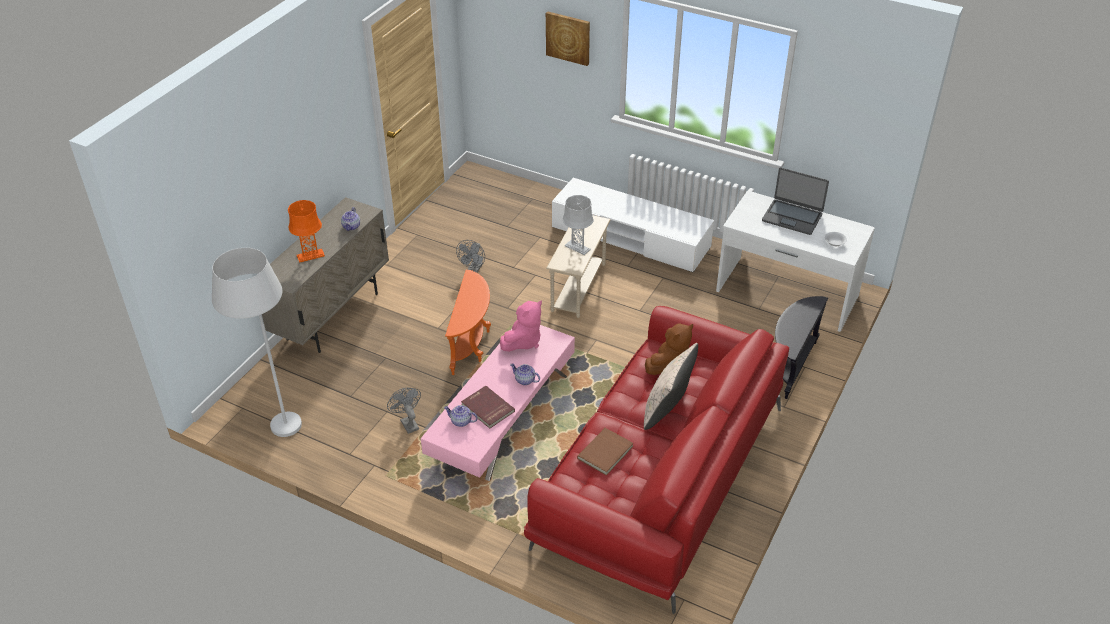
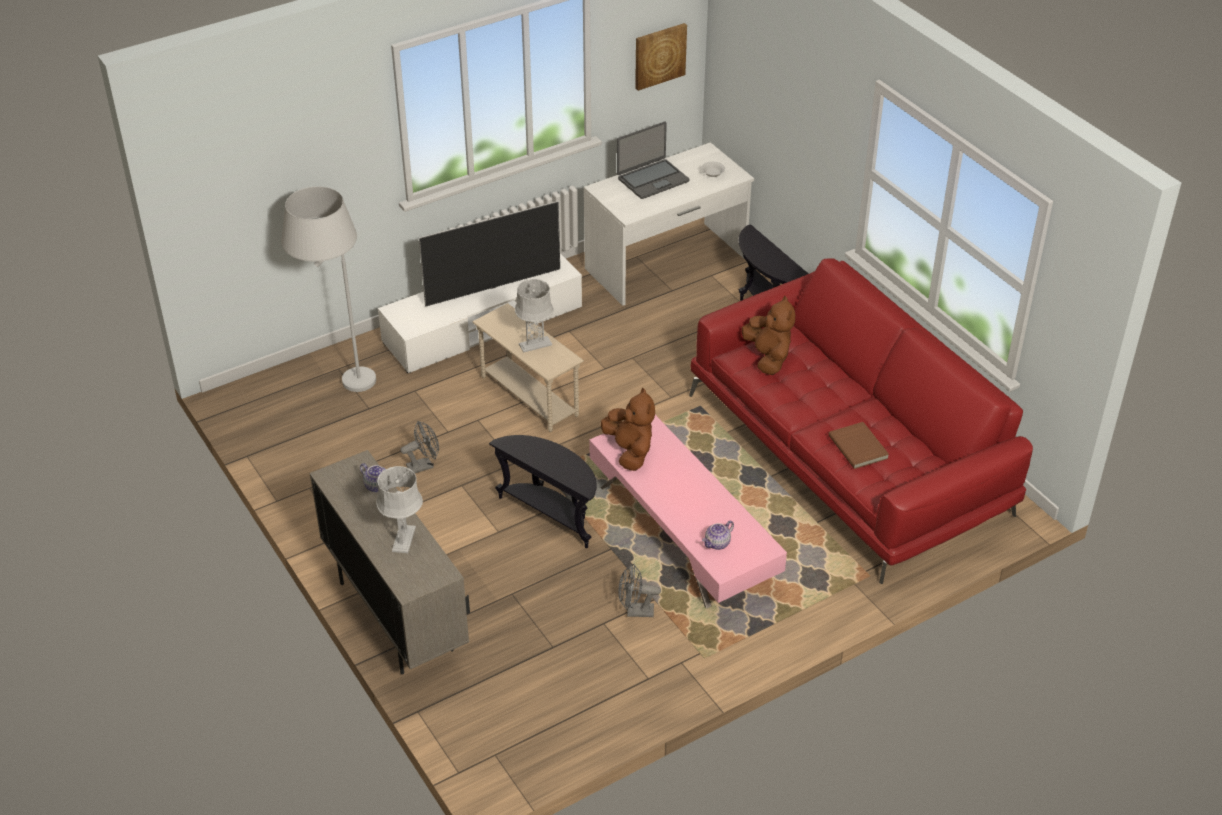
camera: 60 degrees left, 0 degrees up
(276, 416) = (535, 725): white floor lamp -> white floor lamp (340, 383)
(311, 256) = (403, 539): orange table lamp -> grey table lamp
(472, 345) = (551, 514): orange side table -> black side table
(473, 270) = (424, 465): grey fan -> grey fan turned 75 degrees counterclockwise
(487, 409) = (713, 517): red book -> none
(523, 341) = (630, 451): pink plush toy -> brown plush toy
(524, 380) = (691, 473): teapot -> none
(568, 37) = (328, 142): picture -> picture (659, 55)
(641, 213) = (493, 287): none -> television
(667, 409) = (827, 384): beige pillow -> none

